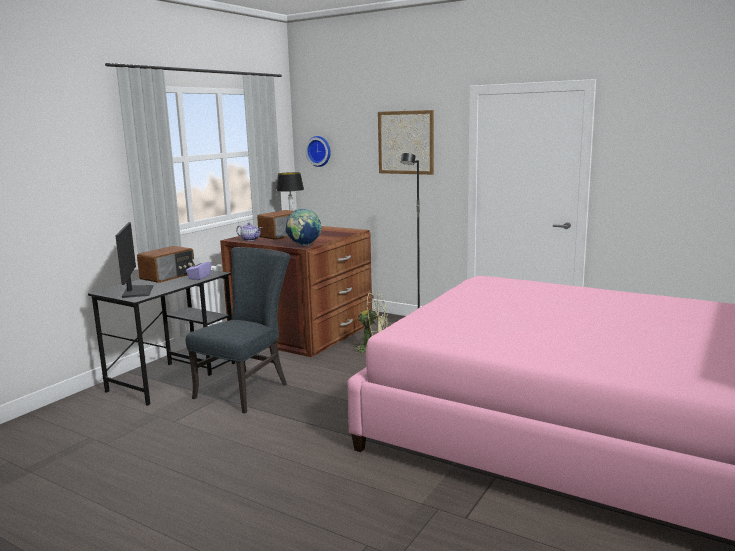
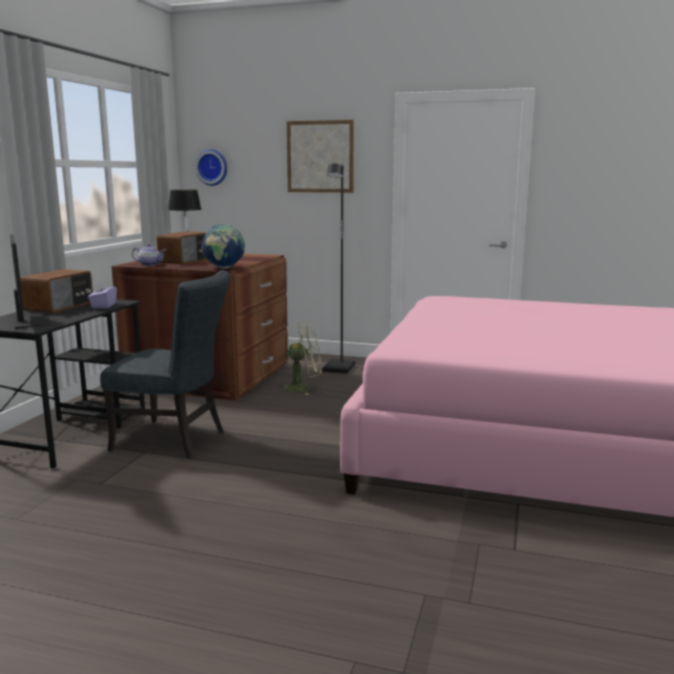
camera: 15 degrees left, 0 degrees up
(246, 389) = (176, 440): grey chair -> grey chair turned 90 degrees clockwise

